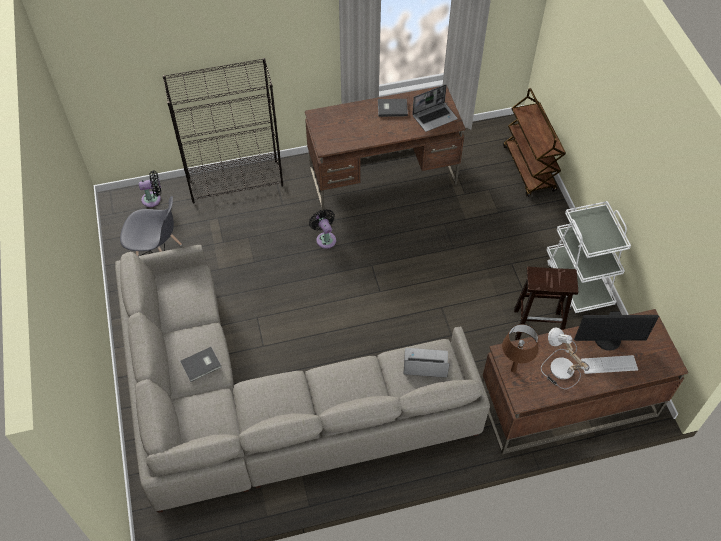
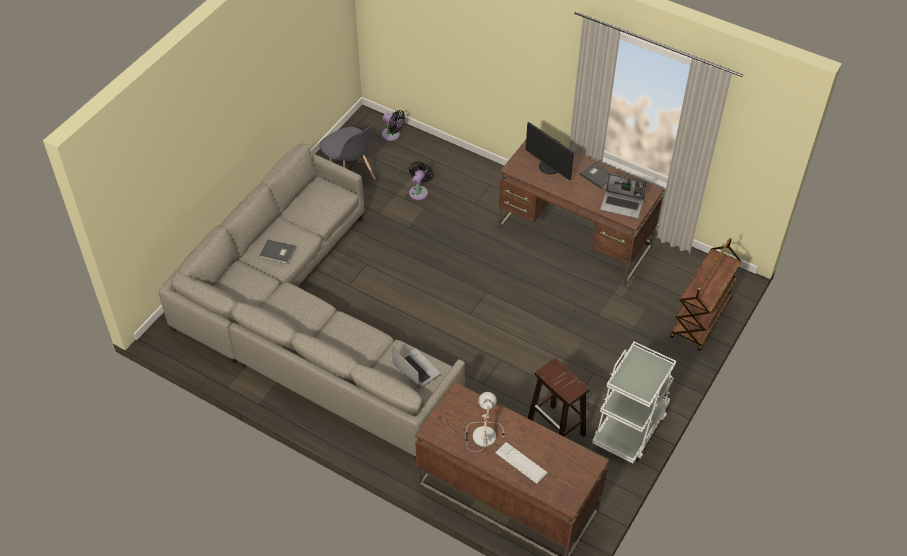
camera: 45 degrees right, 5 degrees down
(236, 181) = (462, 163): black bookcase -> none
(325, 238) = (476, 249): black fan -> black fan (419, 191)
(513, 369) = (449, 408): brown table lamp -> none
(608, 340) = (542, 448): monitor -> monitor (549, 167)

